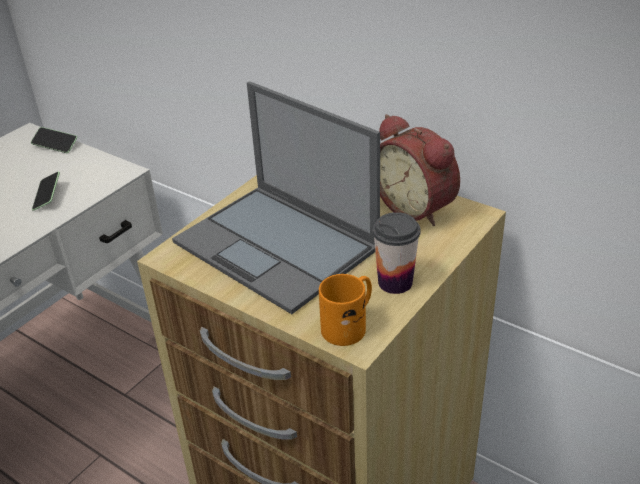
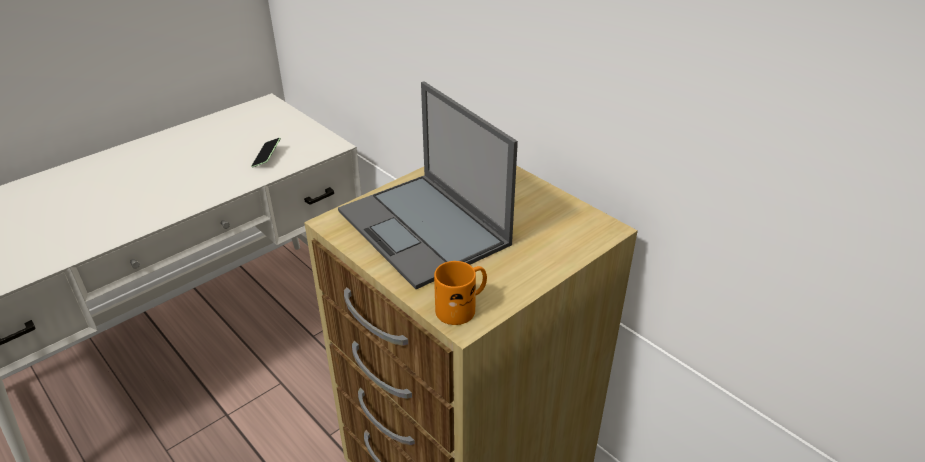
camera: 10 degrees right, 0 degrees up
(55, 146) = (286, 115): phone -> none
(395, 282) = (515, 277): cup -> none
(417, 207) = (558, 214): alarm clock -> none

